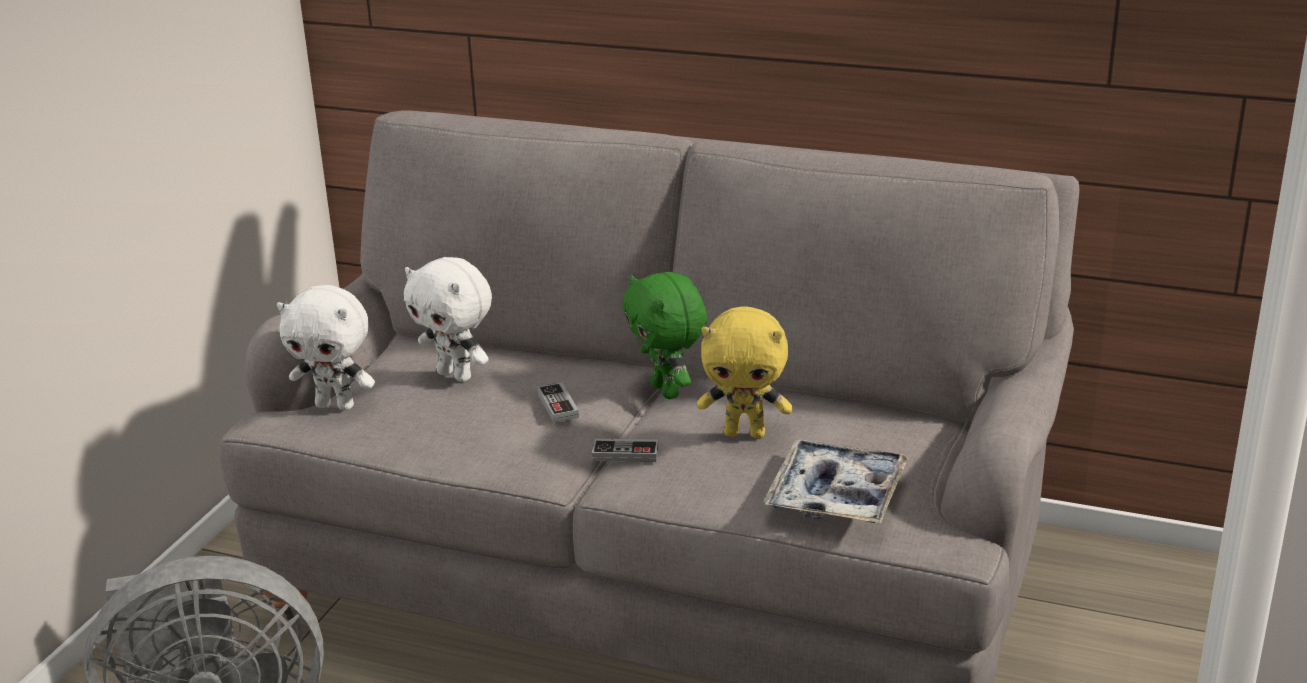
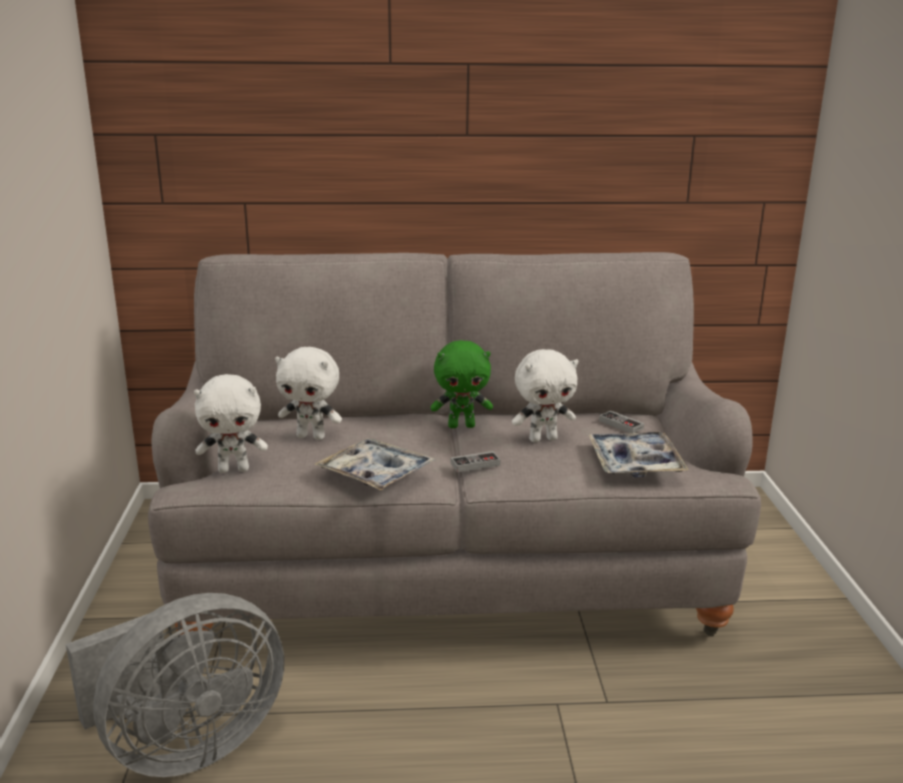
camera: 25 degrees left, 5 degrees down
(486, 444) = (375, 473): none -> tray
(558, 406) = (402, 443): game controller -> game controller (621, 424)
(667, 391) = (462, 426): green plush toy -> green plush toy turned 45 degrees counterclockwise
(745, 433) = (543, 439): yellow plush toy -> white plush toy

